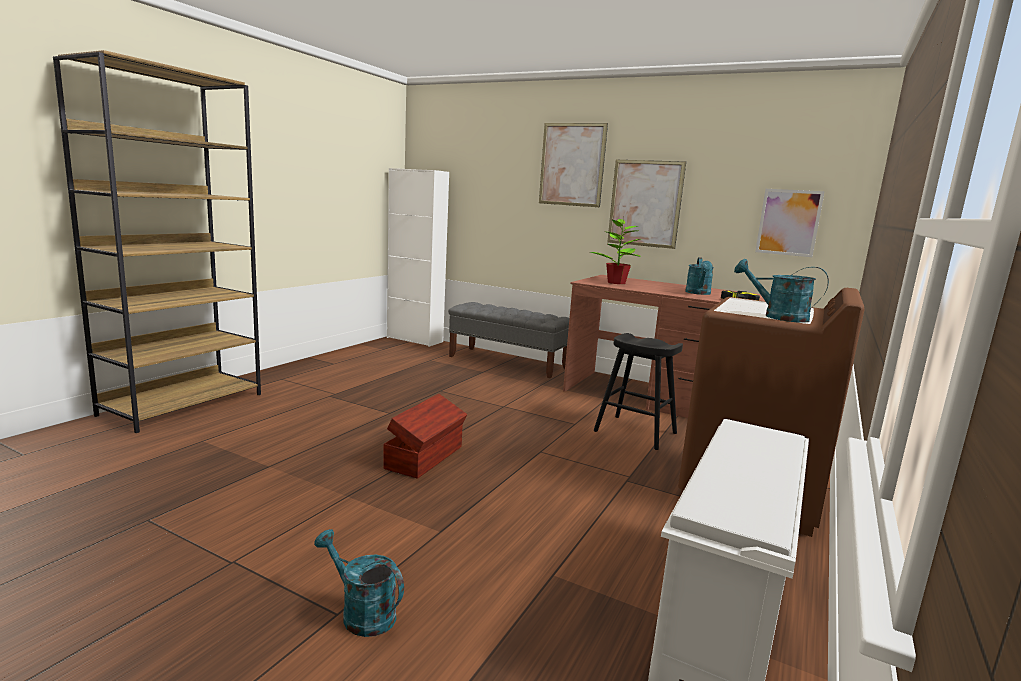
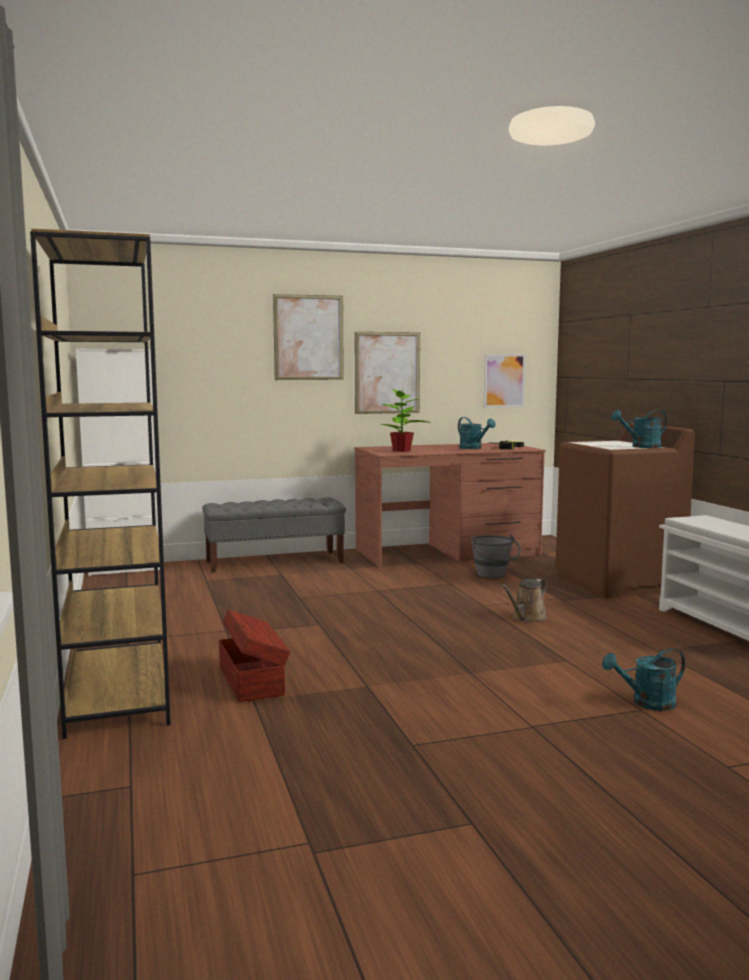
camera: 45 degrees left, 5 degrees down
(426, 457) = (438, 636): brown storage box -> brown storage box (252, 680)
(538, 479) = (527, 618): none -> brown watering can
(635, 432) = (493, 576): black stool -> grey bucket

